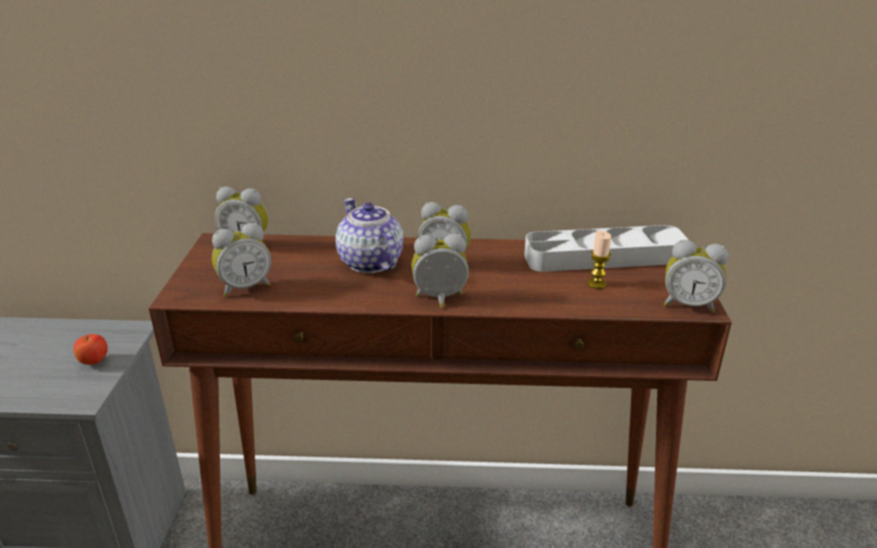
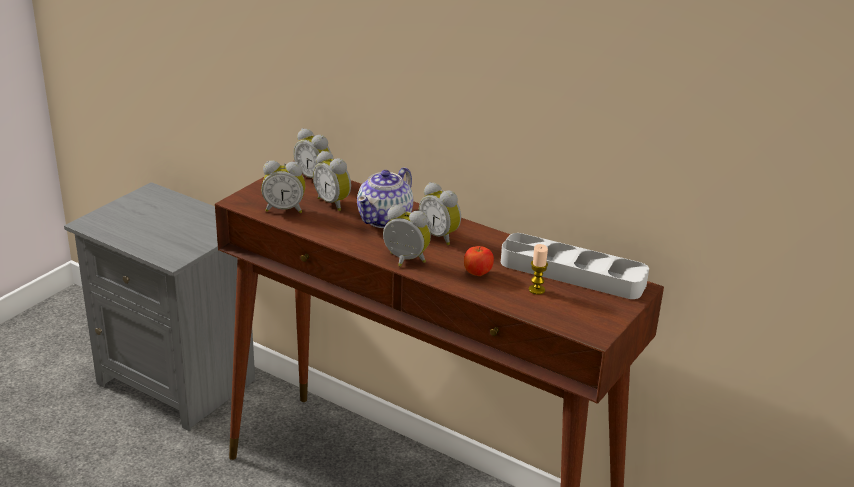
camera: 30 degrees right, 0 degrees up
(94, 362) = (195, 237): apple -> apple (477, 273)
(370, 263) = (385, 219): teapot -> teapot turned 150 degrees counterclockwise
(688, 304) = (588, 328): alarm clock -> alarm clock (334, 203)

